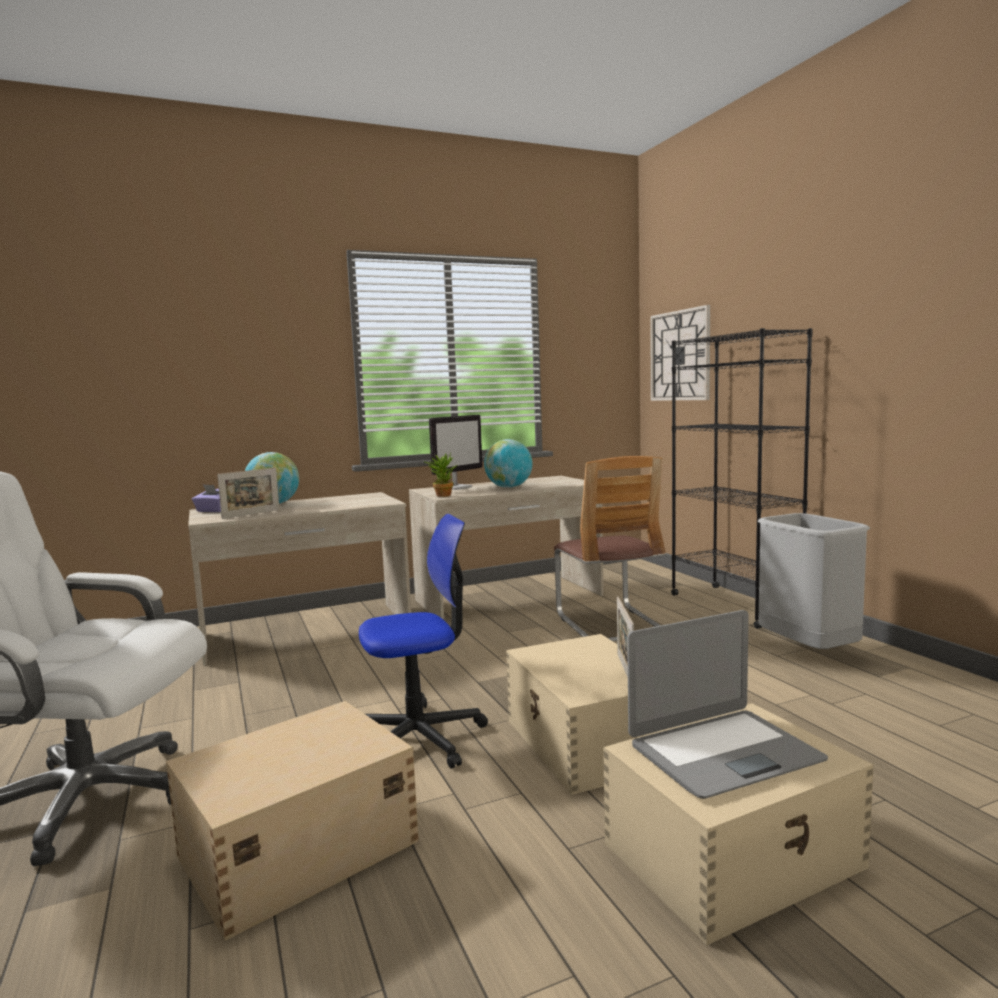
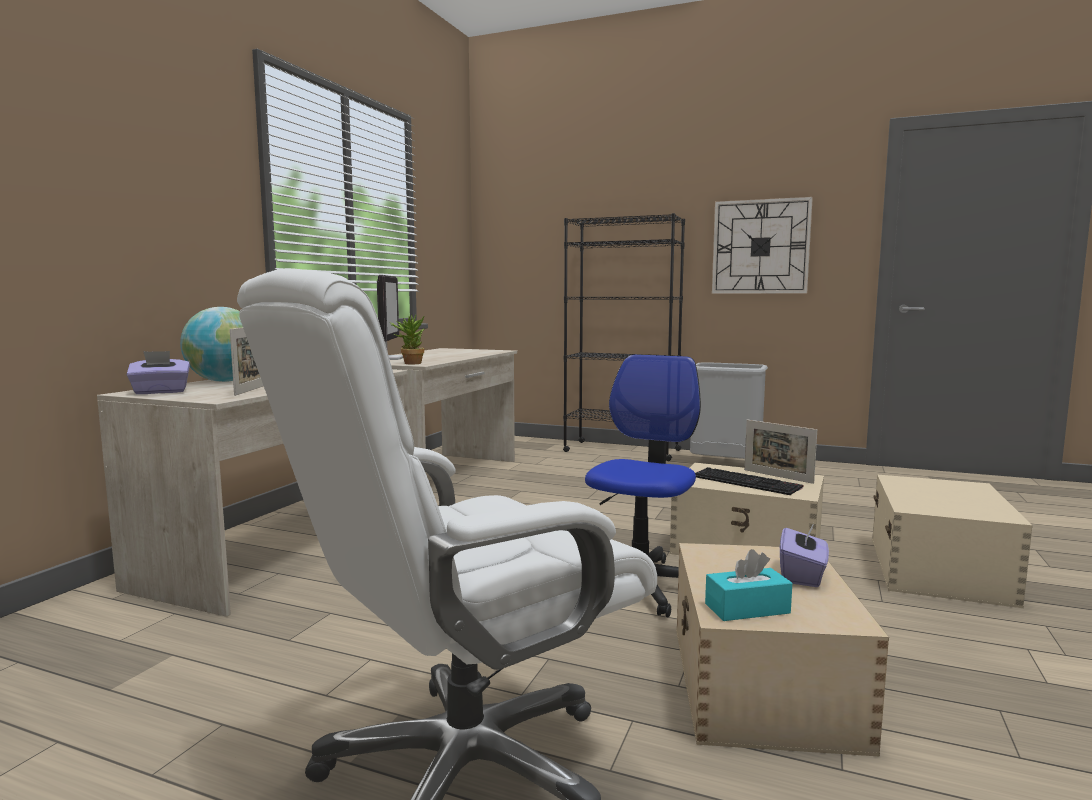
camera: 45 degrees left, 0 degrees up
(219, 763) = (747, 608): none -> turquoise tissue box
(323, 761) = (802, 575): none -> purple tissue box
(509, 487) = (445, 356): globe -> none
(576, 667) = (747, 482): none -> keyboard
(609, 624) = (571, 478): chair -> none
(680, 355) = (530, 235): wall clock -> wall clock (760, 247)
(723, 753) = (940, 496): laptop -> none

